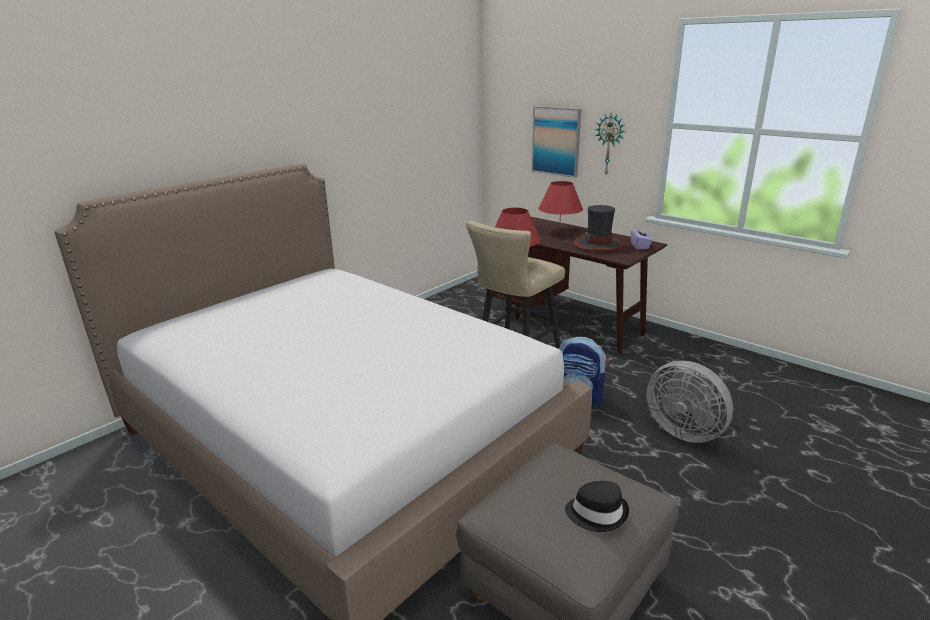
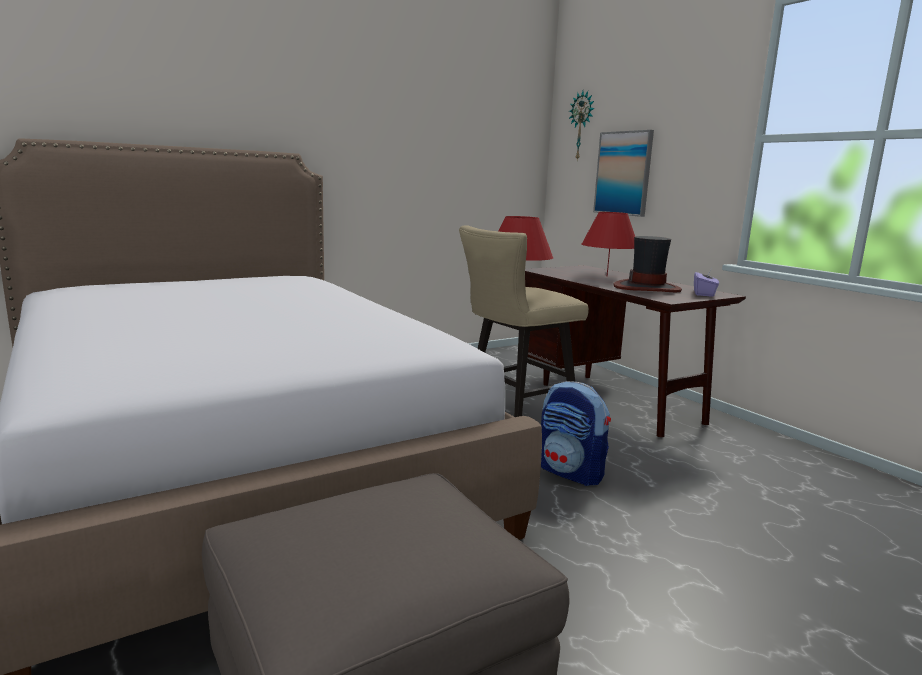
camera: 15 degrees right, 10 degrees down
(597, 513) = (399, 554): black hat -> none
(609, 144) = (684, 171): wall clock -> wall clock (582, 126)
(684, 430) = (707, 538): grey fan -> none

